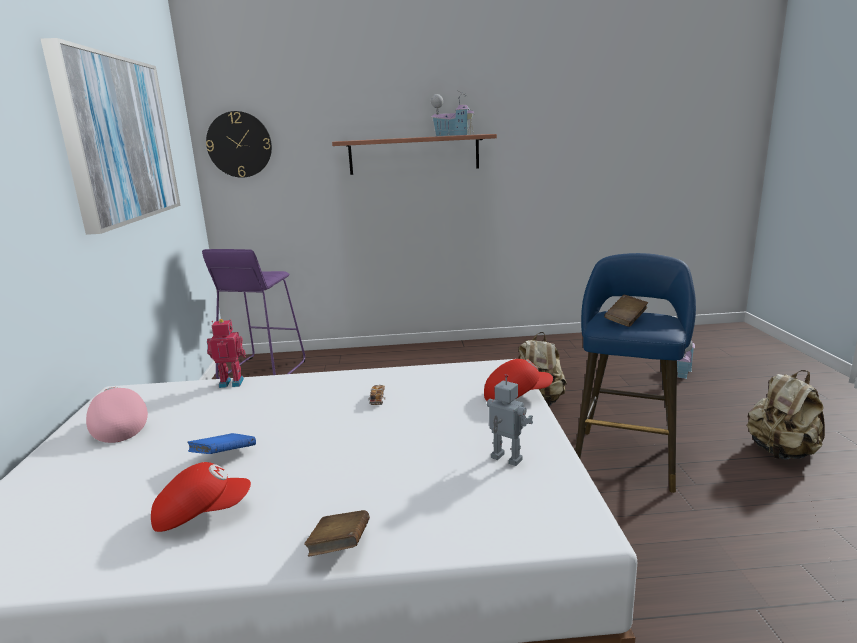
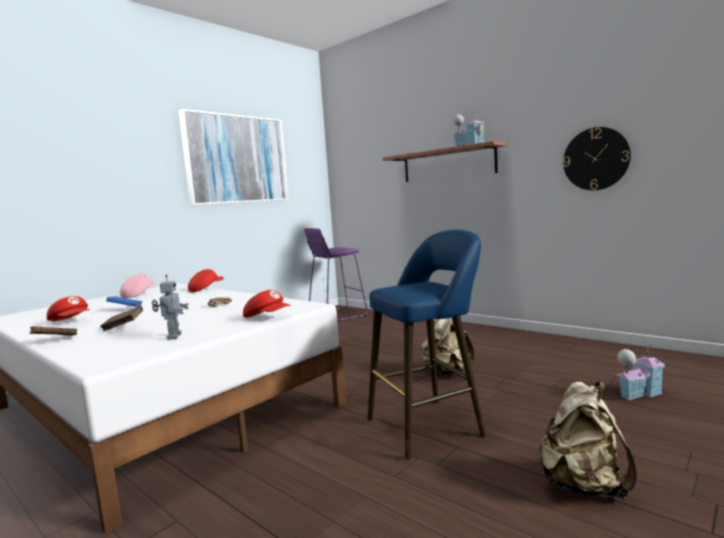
camera: 45 degrees right, 10 degrees down
(232, 382) = (206, 289): toy robot -> red cap
(239, 144) = (347, 164): wall clock -> wall clock (596, 159)
(625, 320) = (409, 286): brown book -> brown book (123, 327)

